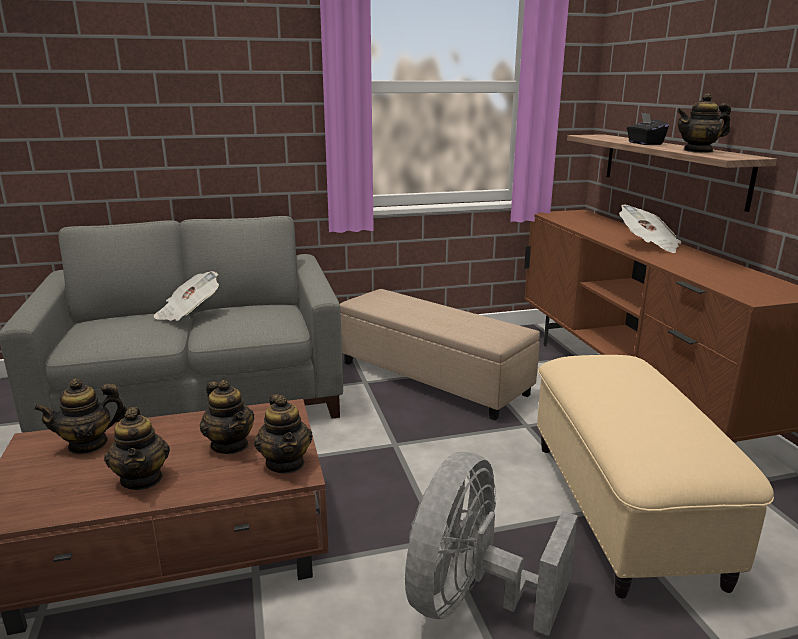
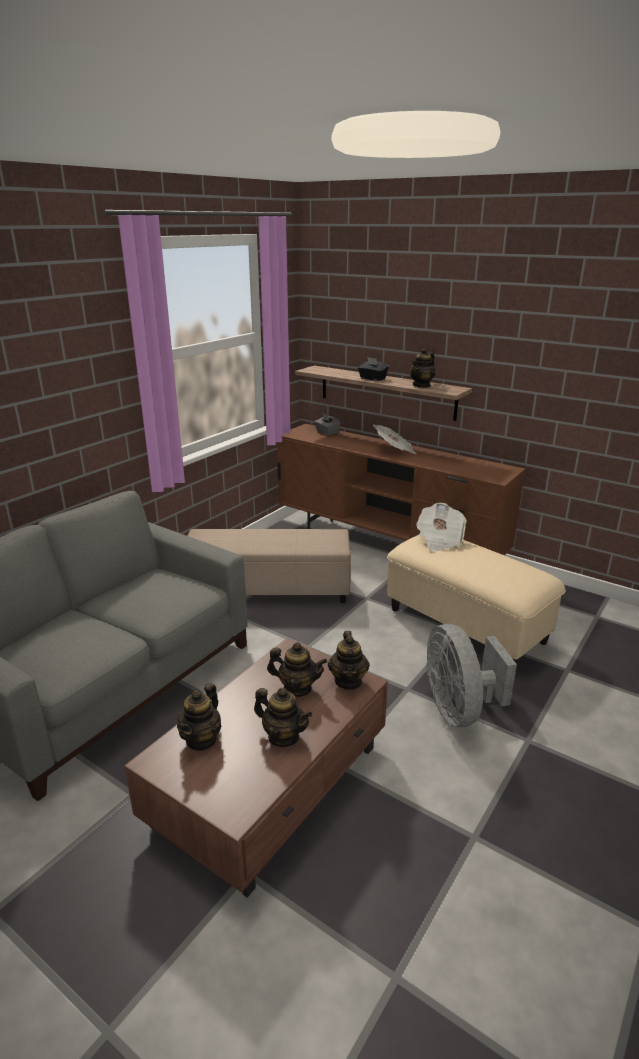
camera: 40 degrees left, 5 degrees up
(188, 313) = (94, 608): newspaper -> newspaper (439, 540)
(286, 463) = (348, 681): teapot -> teapot turned 60 degrees clockwise
(593, 219) = (326, 432): none -> grey tissue box

